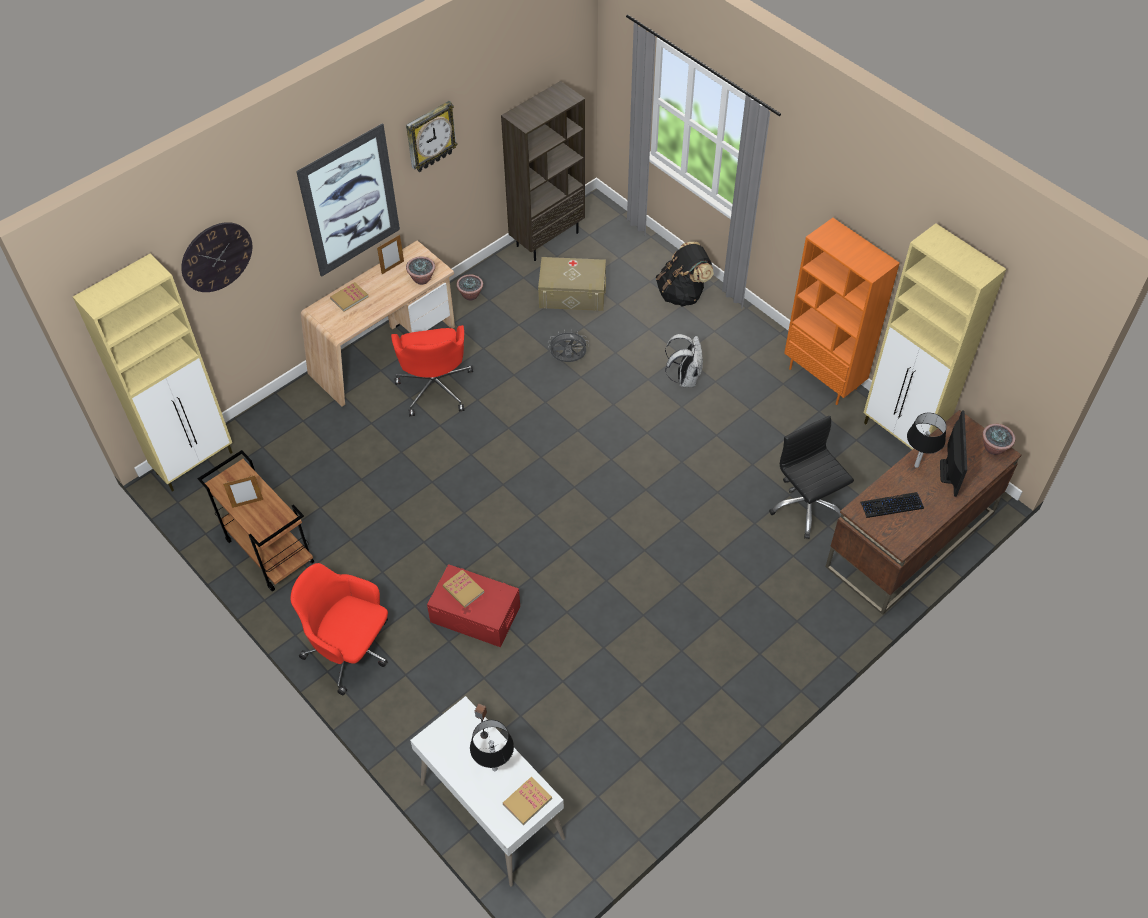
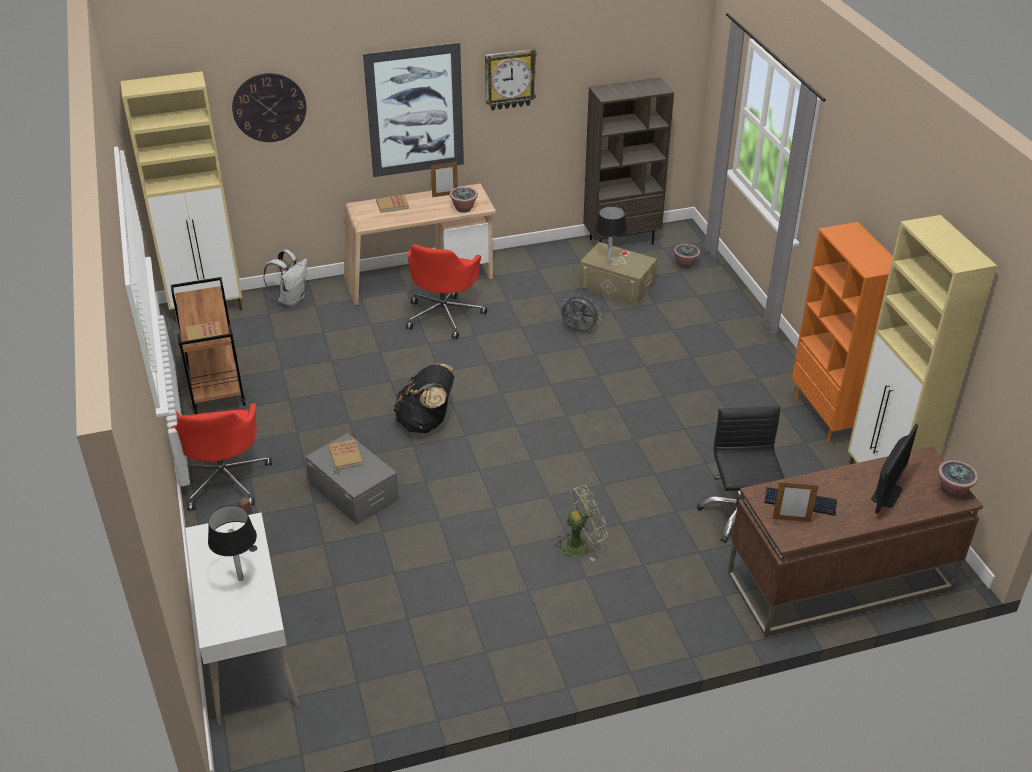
camera: 25 degrees right, 15 degrees down
(247, 503) = (198, 316): picture frame -> picture frame (791, 520)
(351, 650) = (224, 480): red office chair -> red office chair turned 150 degrees counterclockwise
(470, 295) = (524, 261): potted plant -> potted plant (685, 264)
(475, 614) = (353, 491): red storage box -> grey storage box
(527, 801) = (249, 617): book -> book (204, 334)
(682, 293) = (723, 313): black backpack -> black backpack (426, 422)
(685, 378) = (682, 376): white backpack -> white backpack (291, 299)
(698, 589) = (580, 545): none -> green fan
(916, 465) = (851, 477): black table lamp -> black table lamp (609, 261)

